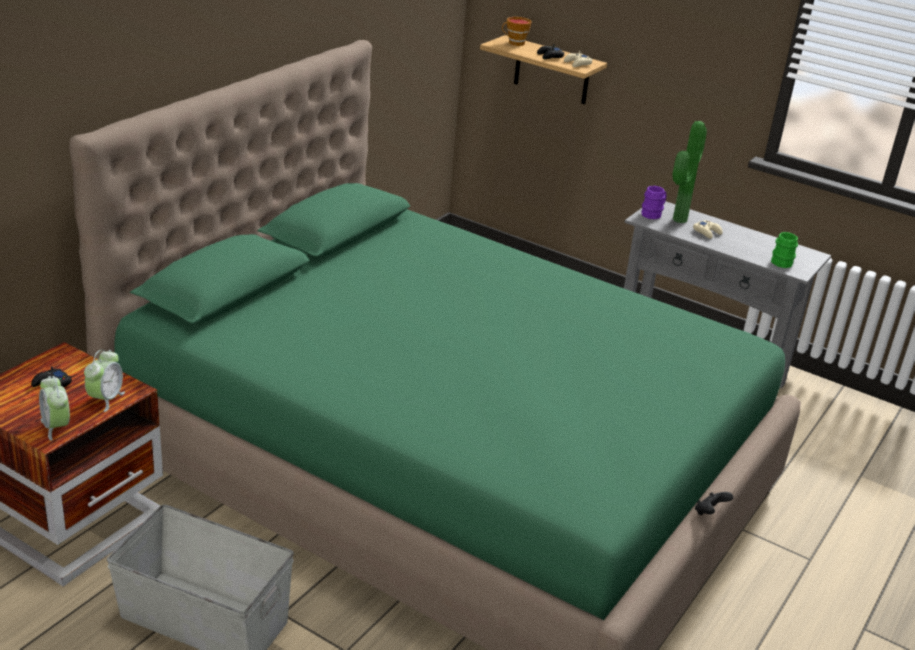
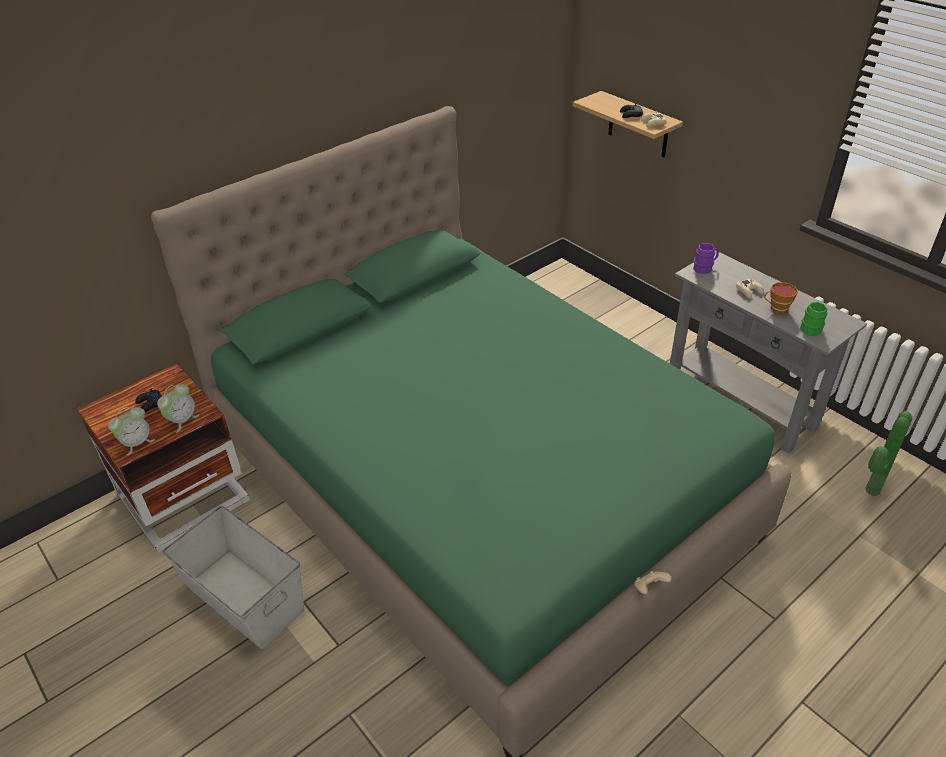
camera: 20 degrees right, 10 degrees up
(56, 427) = (137, 443): alarm clock -> alarm clock turned 120 degrees counterclockwise
(514, 43) = (605, 100): cup -> cup (776, 309)
(677, 219) = (725, 274): potted plant -> potted plant (869, 489)
(709, 513) = (649, 588): black game controller -> beige game controller

